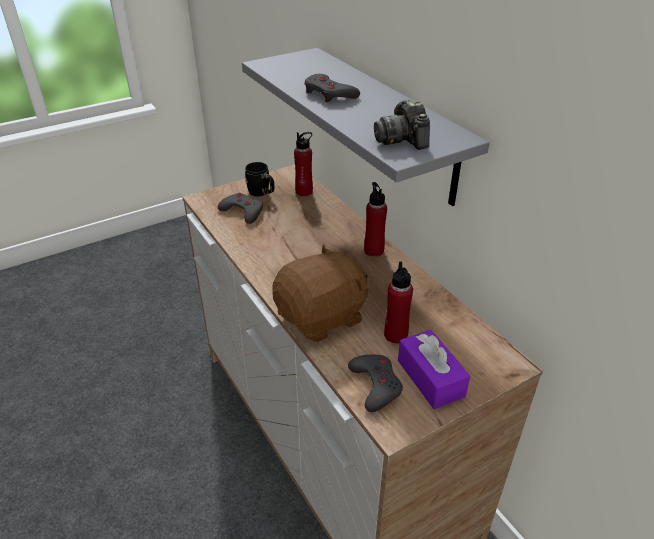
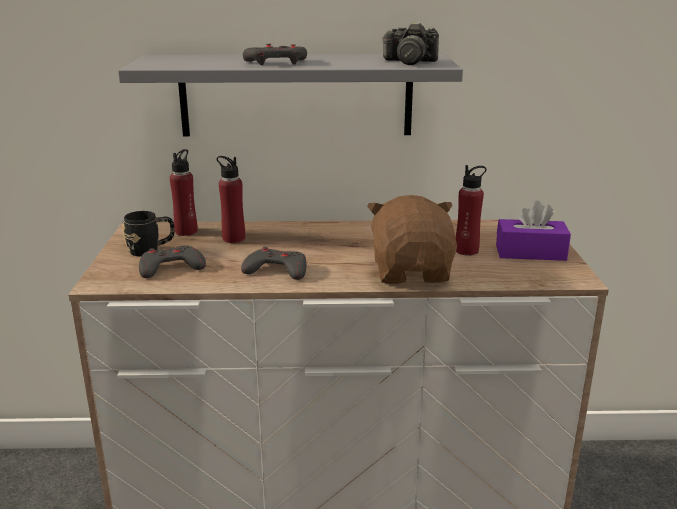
camera: 60 degrees left, 15 degrees down
(374, 250) = (337, 229): red bottle -> red bottle (233, 238)
(375, 385) = (523, 273): grey game controller -> grey game controller (276, 270)

